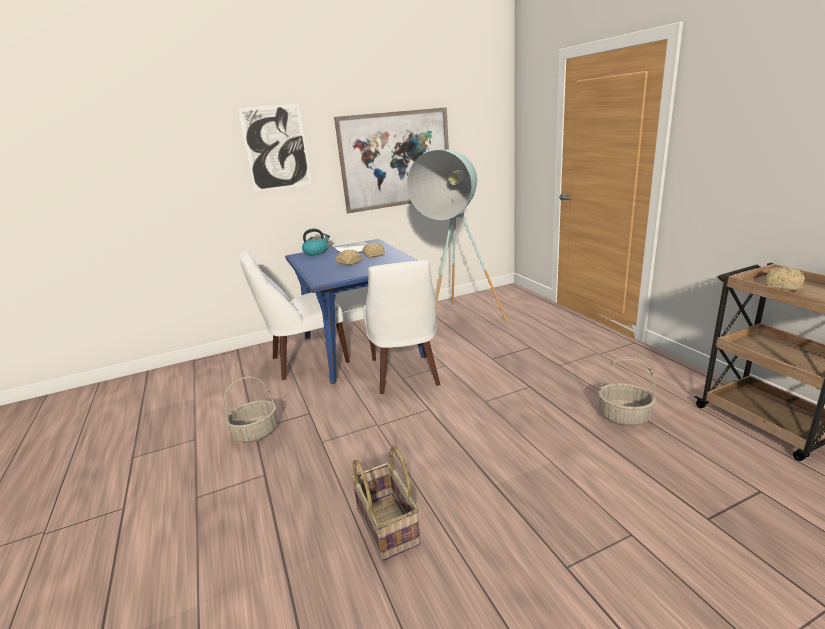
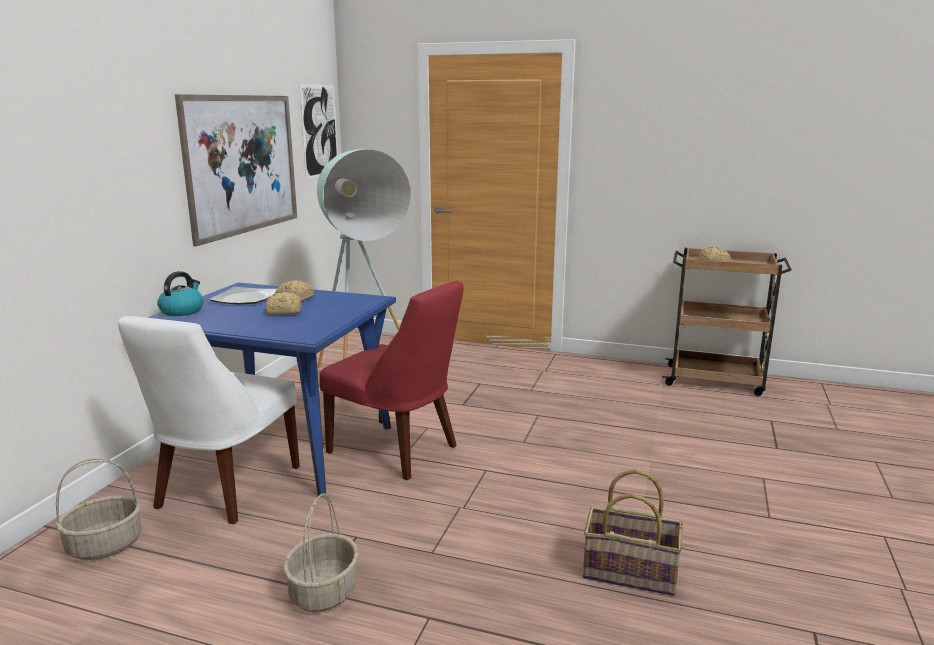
camera: 50 degrees left, 5 degrees down
(276, 148) = (102, 137): picture -> picture (320, 130)
(405, 373) = (397, 450): white chair -> red chair
(624, 416) = (639, 409): basket -> basket (105, 545)

